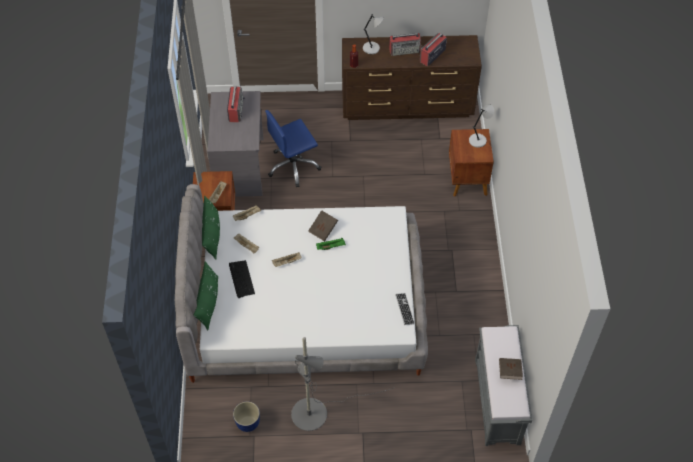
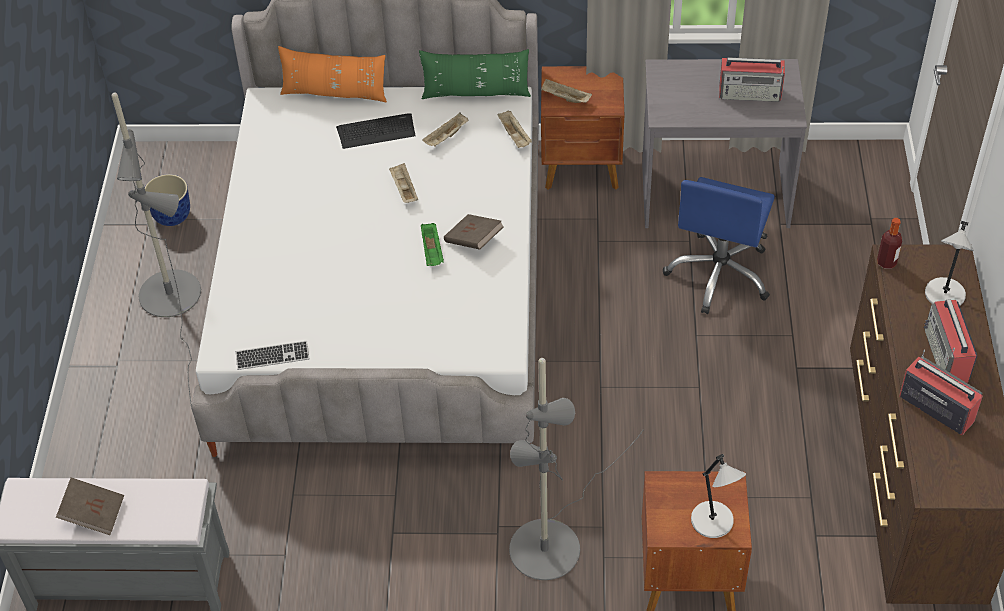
camera: 95 degrees right, 5 degrees down
(208, 302) = (334, 93): green pillow -> orange pillow
(293, 166) = (719, 274): blue office chair -> blue office chair turned 135 degrees counterclockwise
(451, 229) = (553, 537): none -> grey floor lamp

